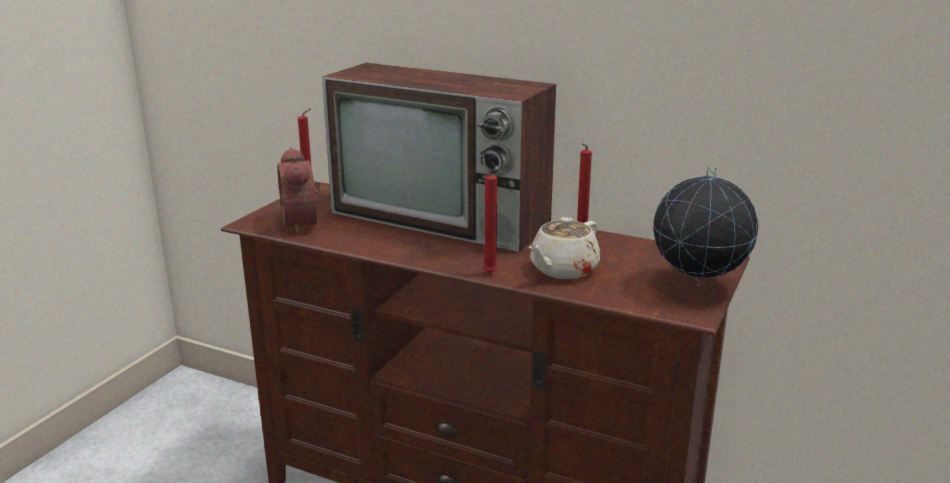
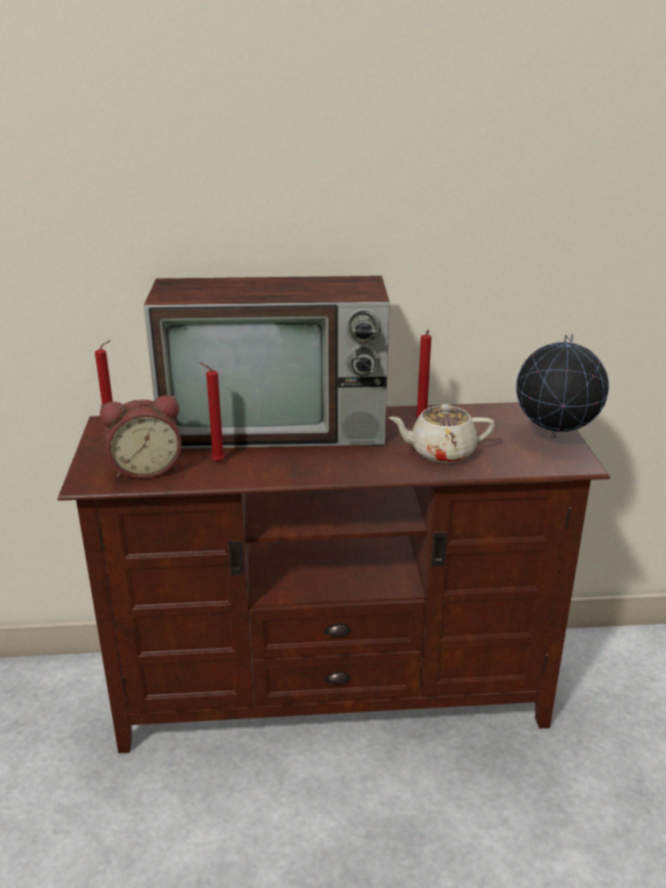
camera: 30 degrees left, 5 degrees up
(304, 223) = (146, 468): alarm clock -> alarm clock turned 60 degrees counterclockwise
(488, 273) = (385, 473): red candle -> red candle (216, 462)
(563, 270) = (441, 452): beige teapot -> beige teapot turned 75 degrees clockwise

